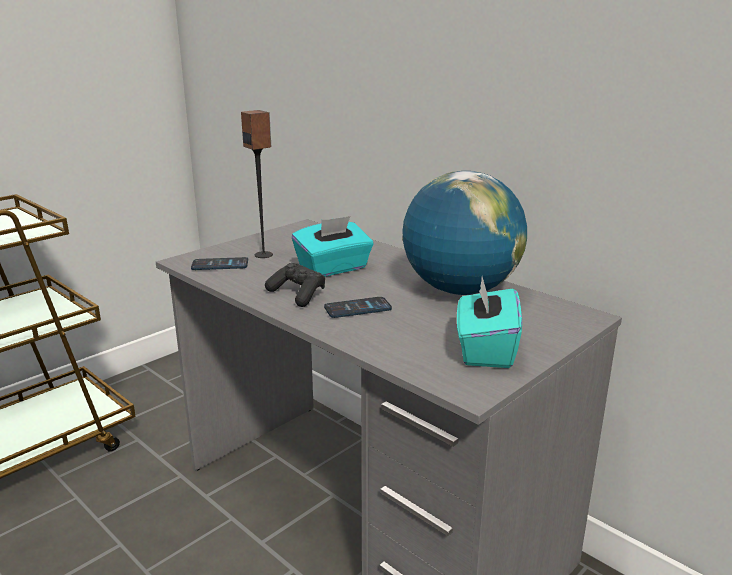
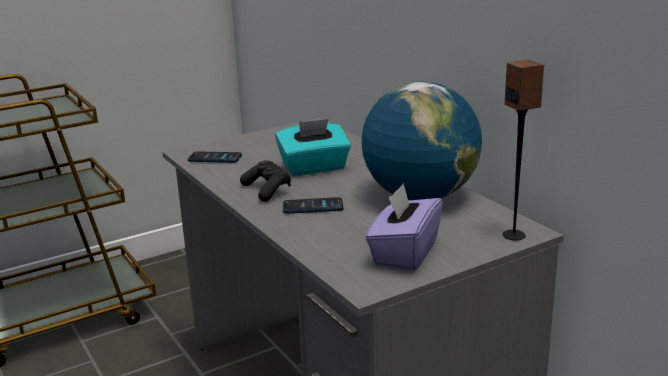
camera: 15 degrees right, 0 degrees up
(264, 255) = (259, 151): speaker -> speaker (514, 235)
(485, 350) = (404, 253): turquoise tissue box -> purple tissue box

